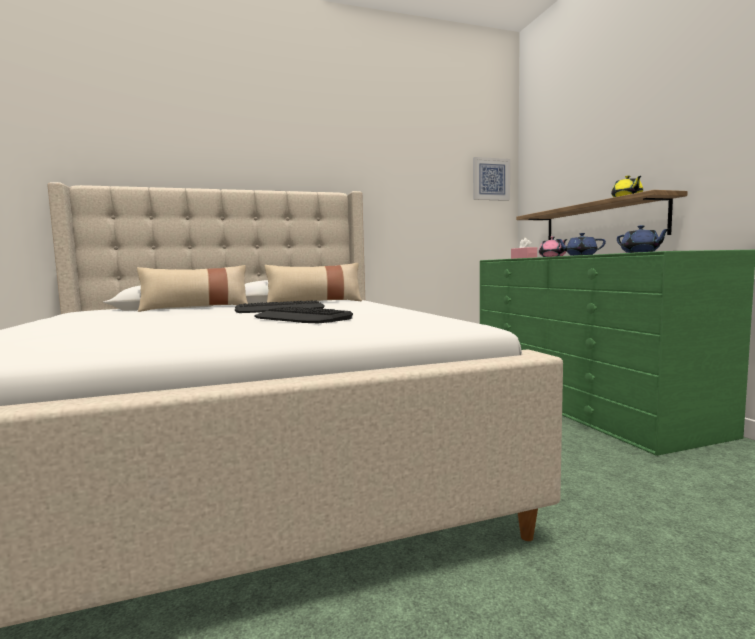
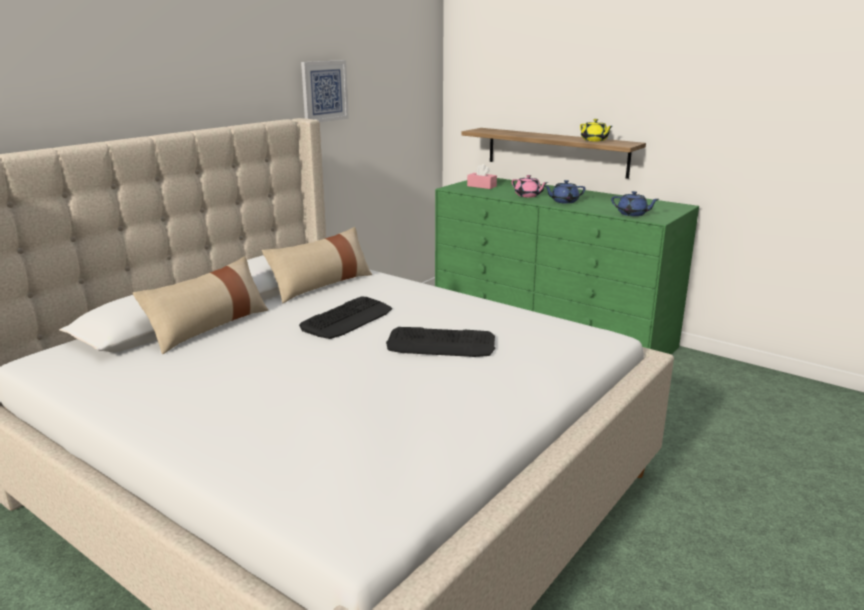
camera: 35 degrees left, 15 degrees up
(490, 179) = (421, 76): picture -> picture (324, 91)

